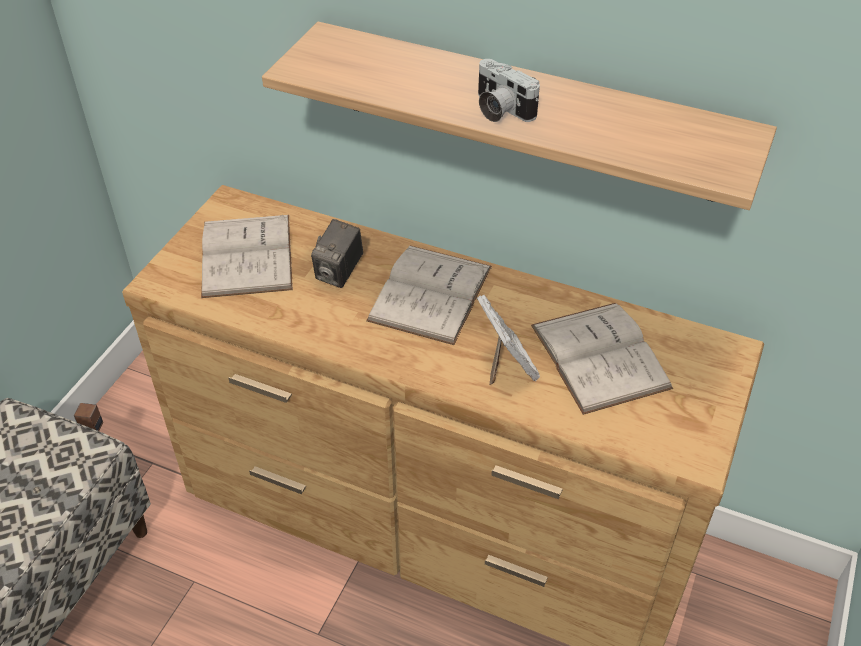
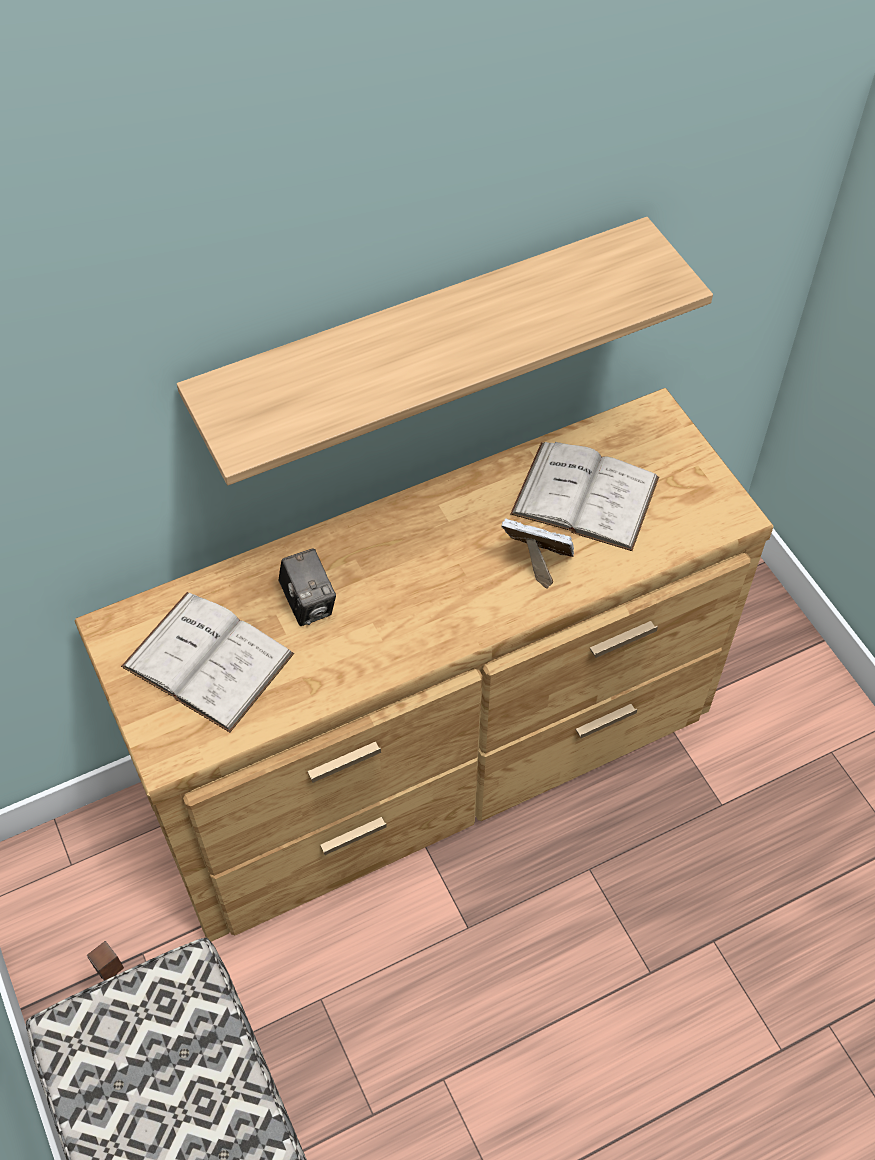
camera: 50 degrees left, 10 degrees up
(430, 293) = (404, 555): white book -> none
(500, 110) = (458, 353): camera -> none

